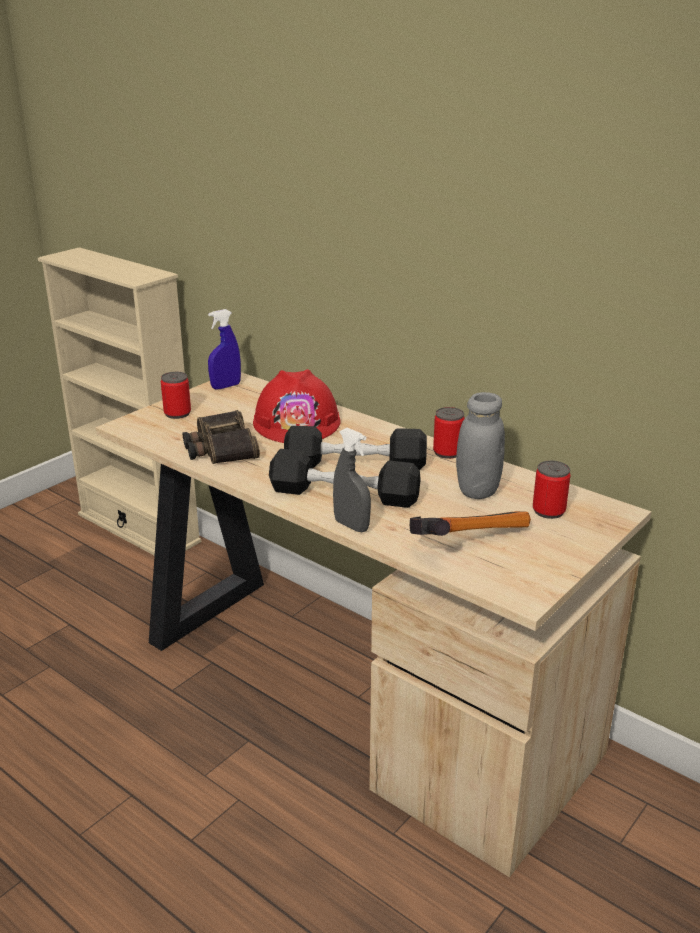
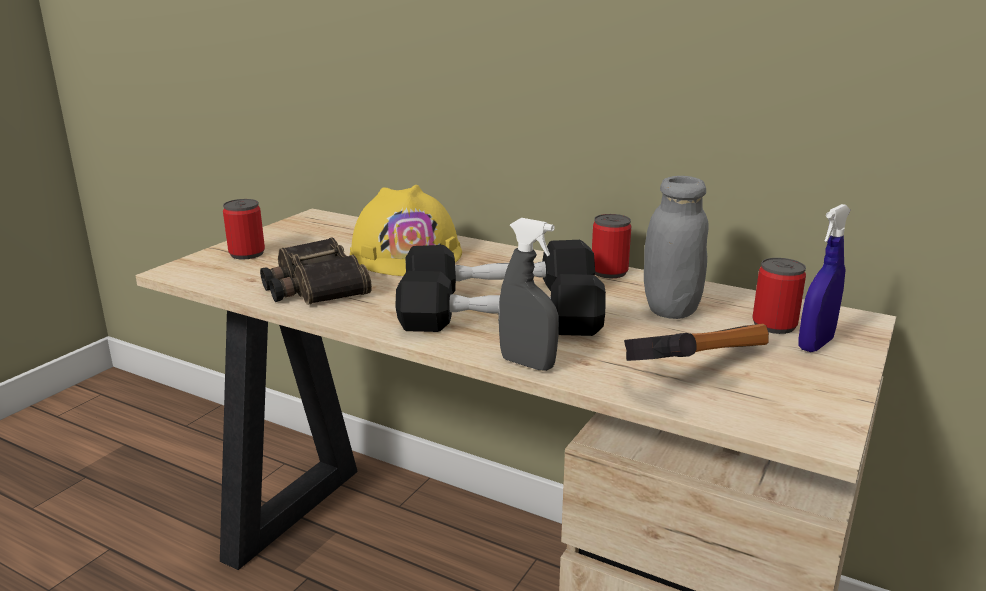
camera: 10 degrees left, 5 degrees down
(139, 528) = (193, 420): beige bookcase -> none
(226, 386) = (304, 224): blue spray bottle -> blue spray bottle (815, 344)
(297, 422) = (406, 254): red hard hat -> yellow hard hat

